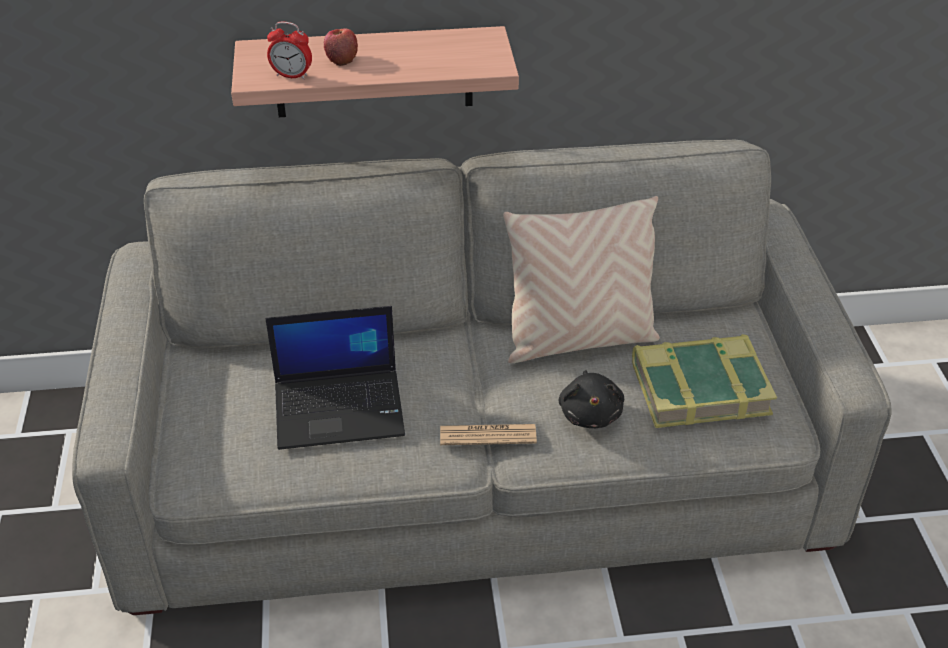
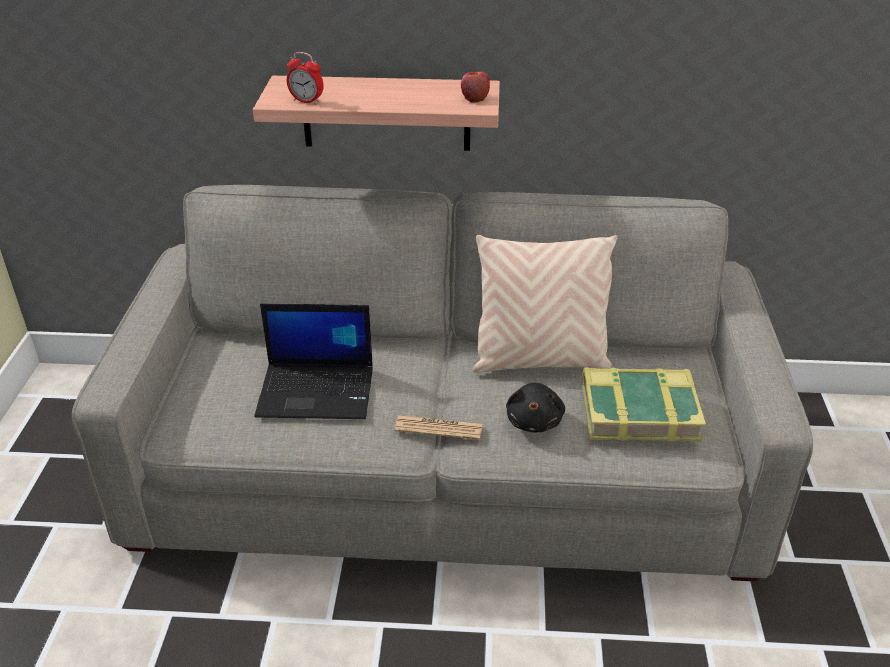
camera: 10 degrees right, 5 degrees down
(341, 59) = (352, 93): apple -> apple (474, 98)

